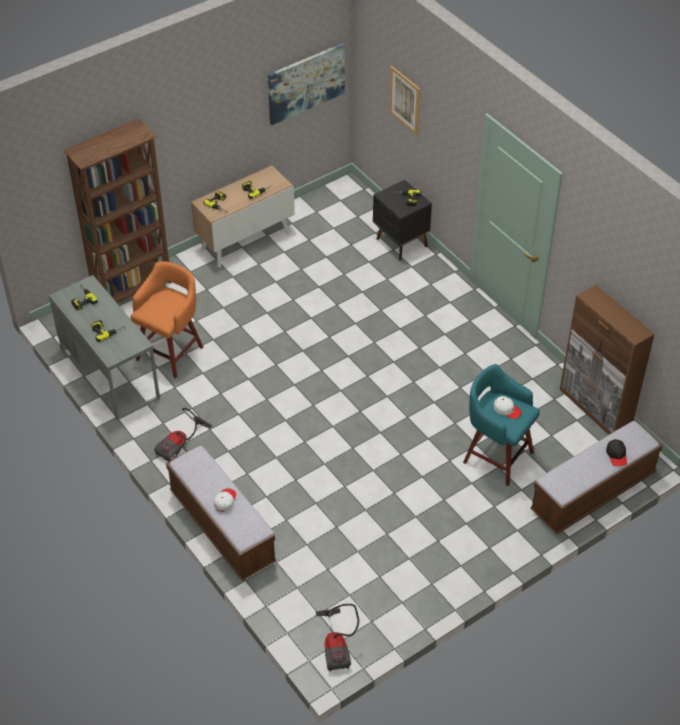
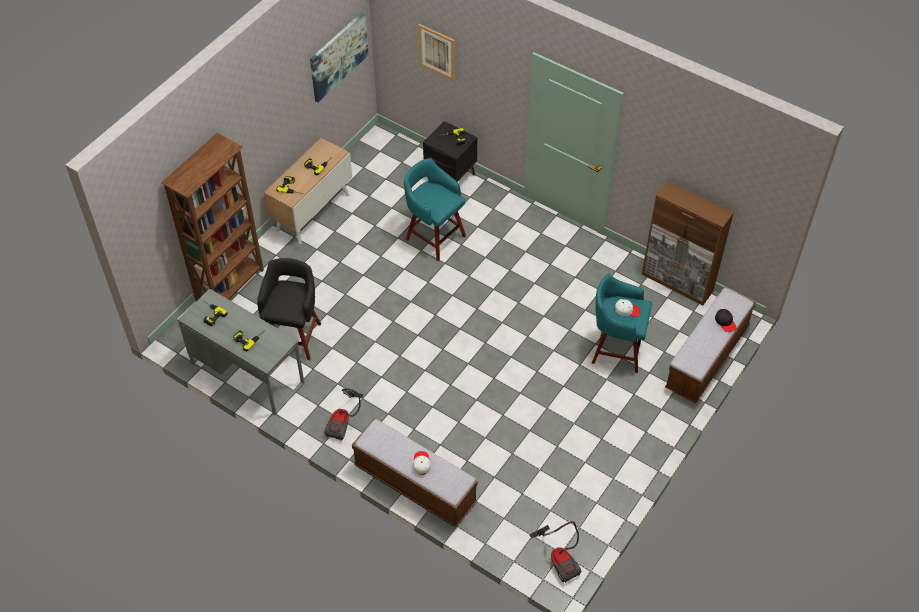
camera: 20 degrees left, 5 degrees up
(171, 352) = (294, 336): orange stool -> black stool
(356, 295) = (434, 236): none -> turquoise stool

